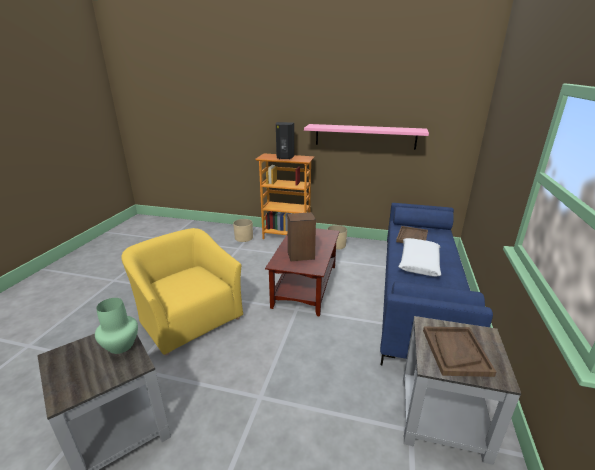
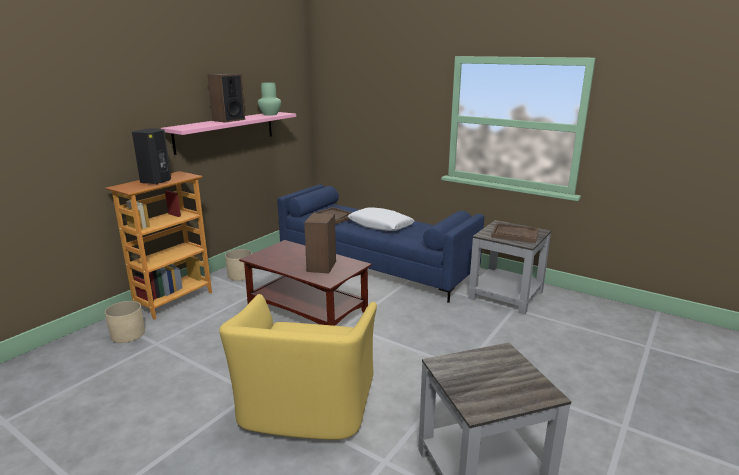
camera: 70 degrees left, 5 degrees down
(120, 346) = (470, 362): green vase -> green vase (270, 114)
(189, 318) = (306, 406): yellow armchair -> yellow armchair turned 60 degrees counterclockwise
(360, 127) = (228, 120): none -> speaker

